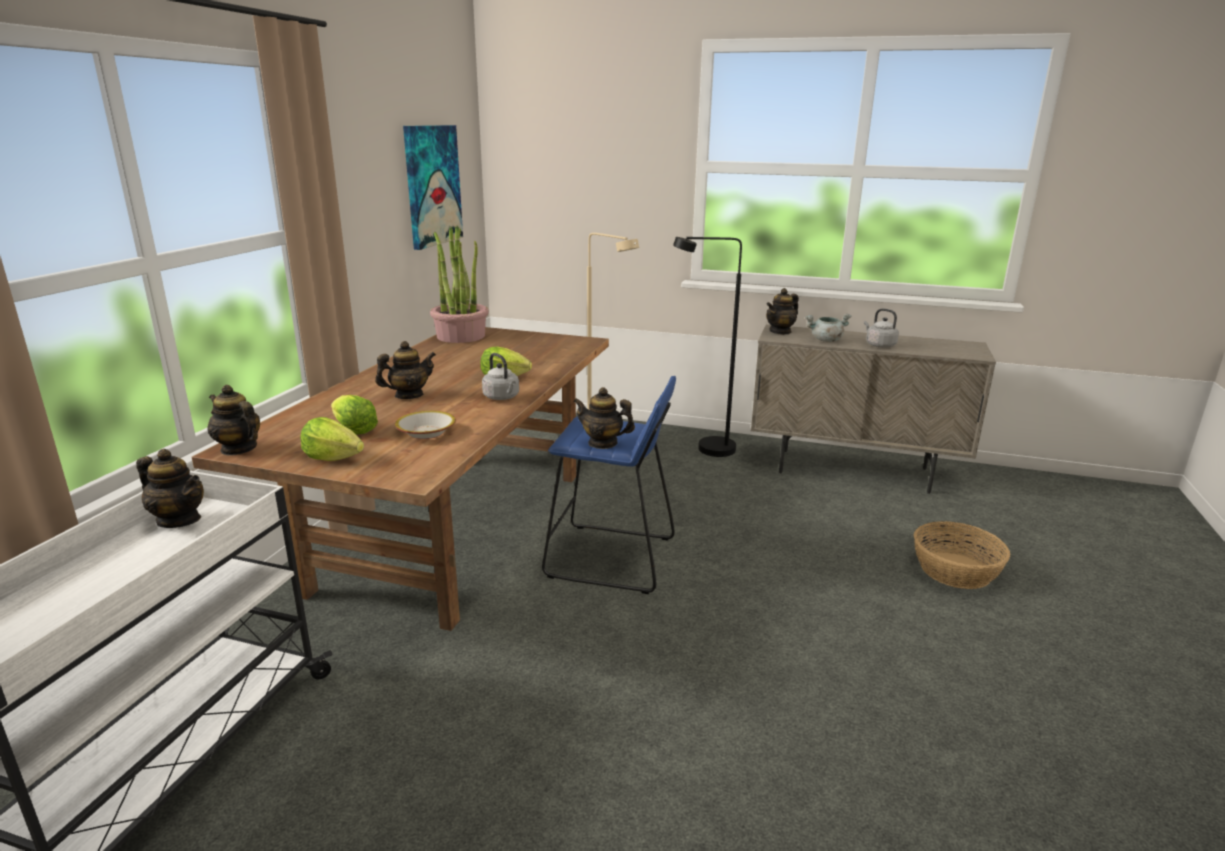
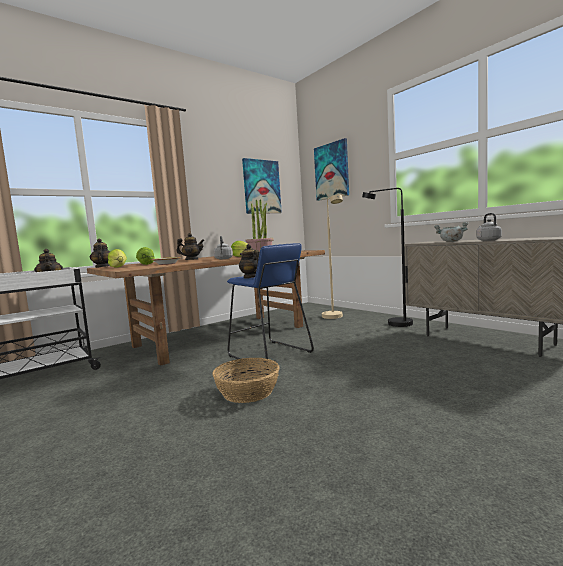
camera: 35 degrees right, 15 degrees down
(566, 159) = (332, 171): none -> picture
(780, 331) = (428, 241): teapot -> none
(956, 570) = (502, 397): basket -> basket (248, 392)

